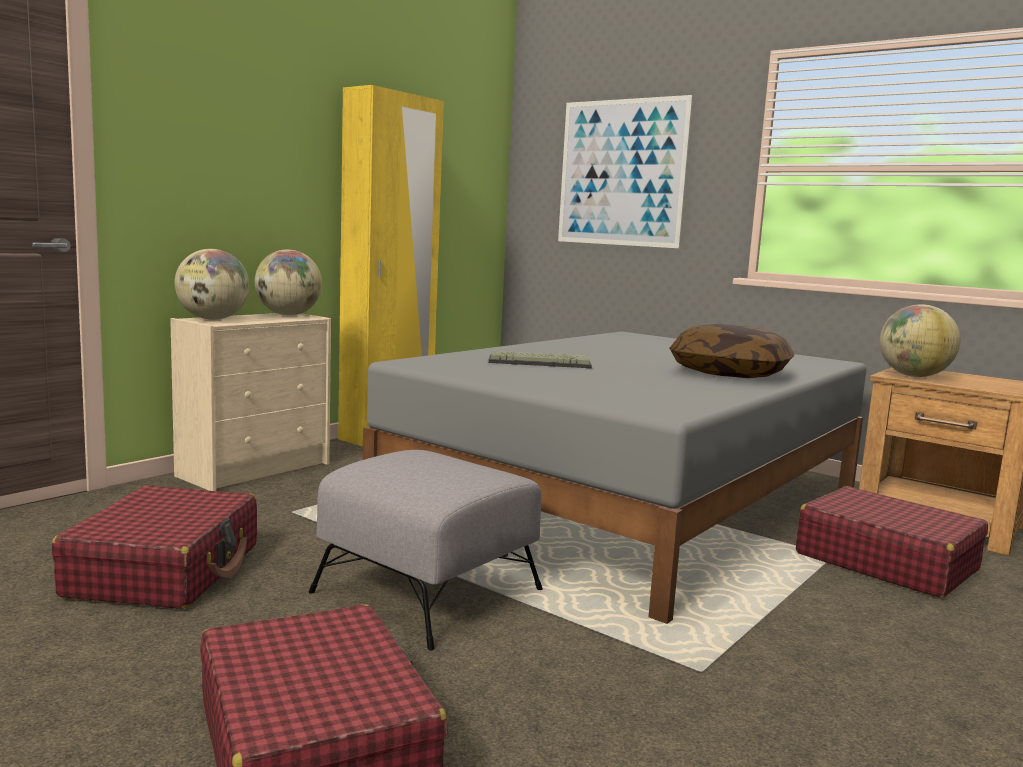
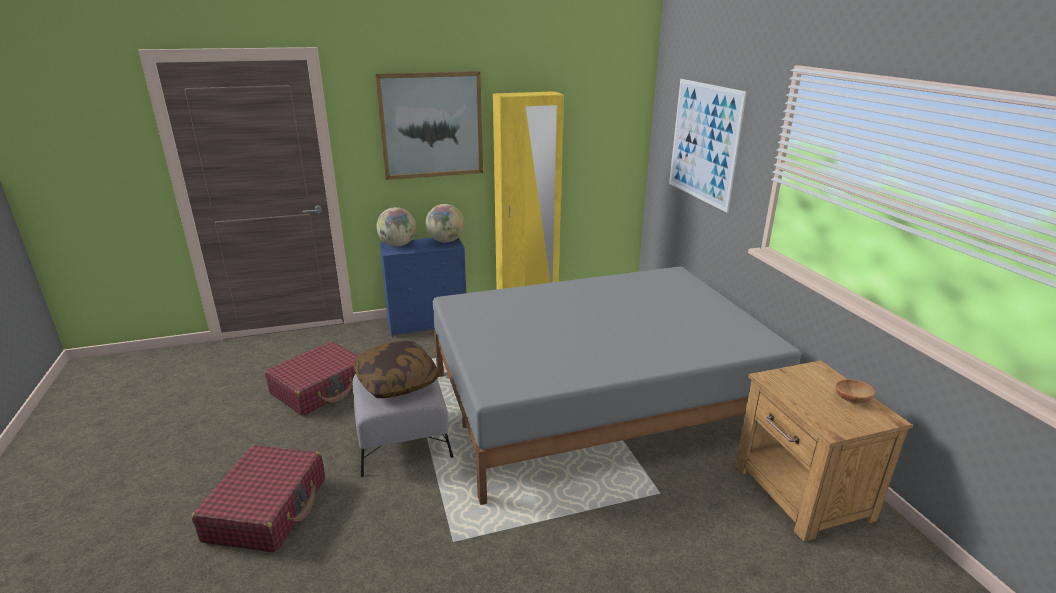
camera: 35 degrees right, 15 degrees up
(256, 469) = (428, 323): beige dresser -> blue dresser
(258, 120) = (431, 125): none -> picture
(540, 362) = (530, 311): keyboard -> none
(729, 373) = (636, 348): pillow -> pillow (397, 381)
(885, 561) = (690, 511): red suitcase -> none
(913, 376) = (788, 383): globe -> none
(980, 379) = (850, 400): none -> brown bowl

